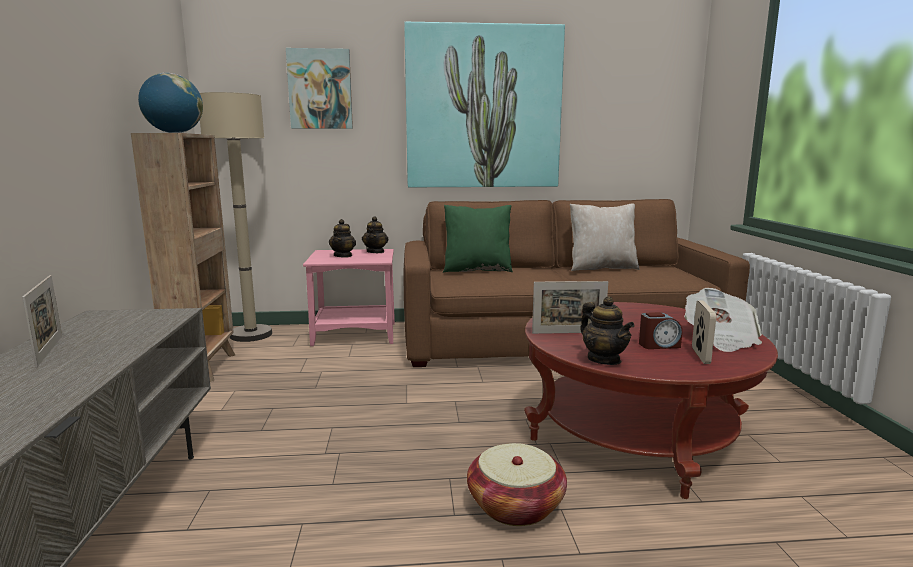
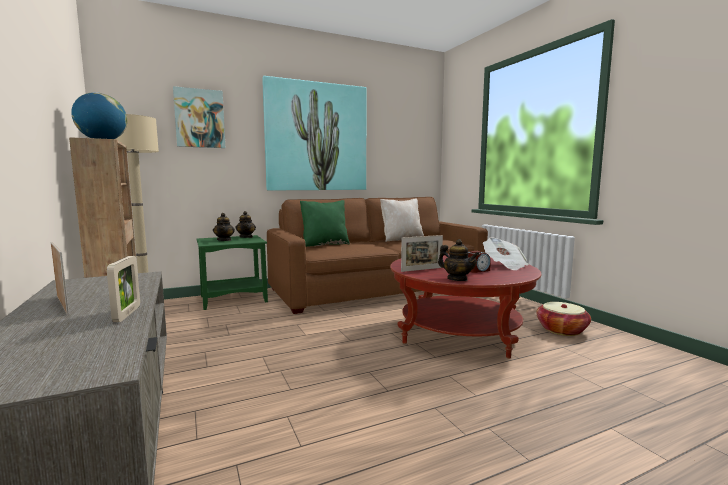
camera: 20 degrees left, 5 degrees down
(355, 333) = (233, 299): pink side table -> green side table
(515, 505) = (421, 378): basket -> basket (561, 330)
(700, 356) = (504, 273): picture frame -> picture frame (127, 314)

